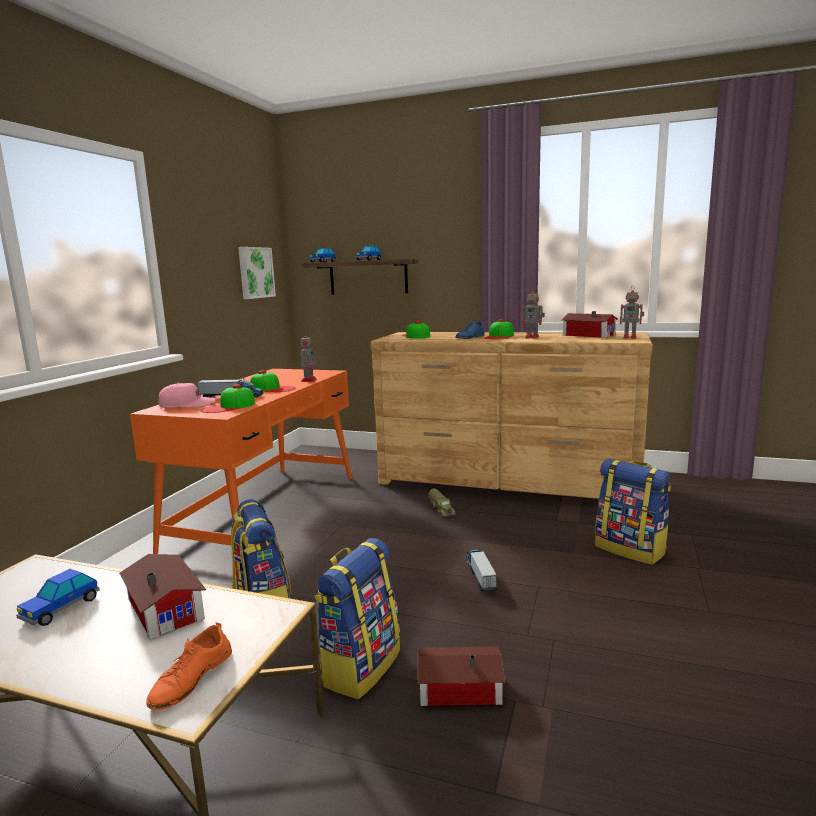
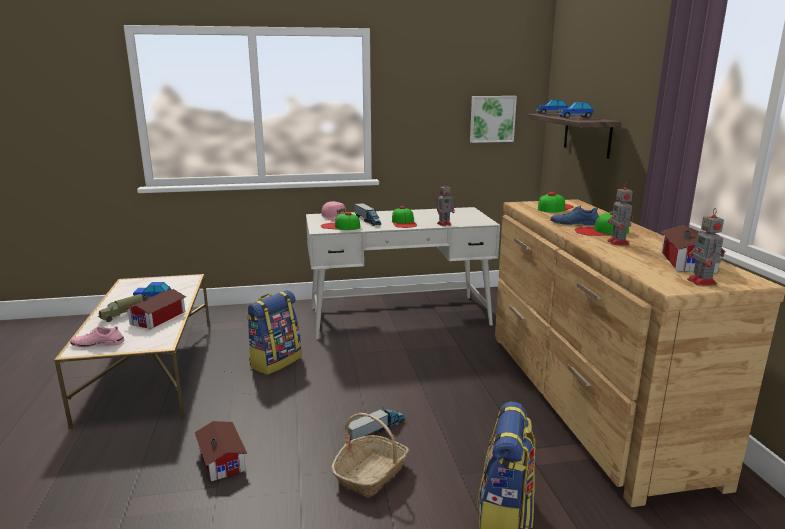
camera: 60 degrees right, 5 degrees up
(191, 678) = (98, 343): orange shoe -> pink shoe
(267, 510) = (399, 316): orange desk -> white desk
(359, 666) = (230, 415): backpack -> none
(441, 511) = (475, 382): toy truck -> toy truck (123, 315)
(549, 593) = (371, 473): none -> basket

